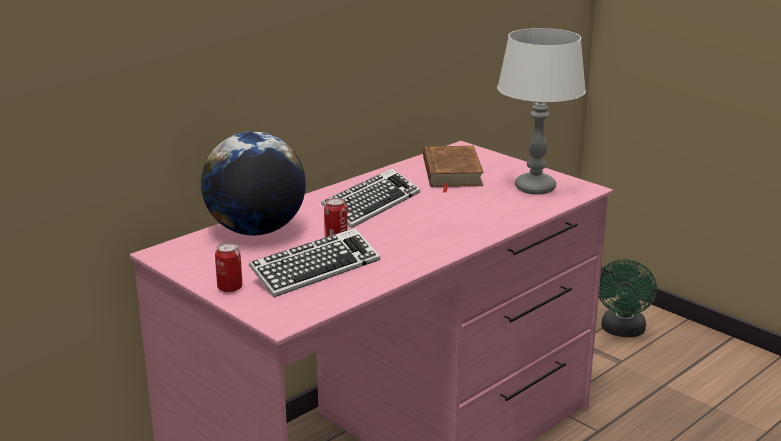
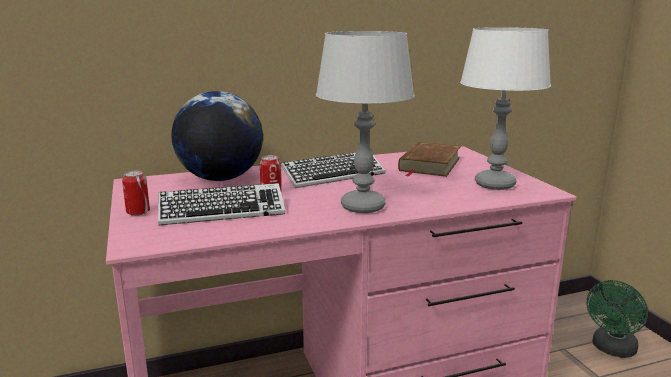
camera: 25 degrees right, 5 degrees down
(442, 237) = (362, 207): none -> grey table lamp

